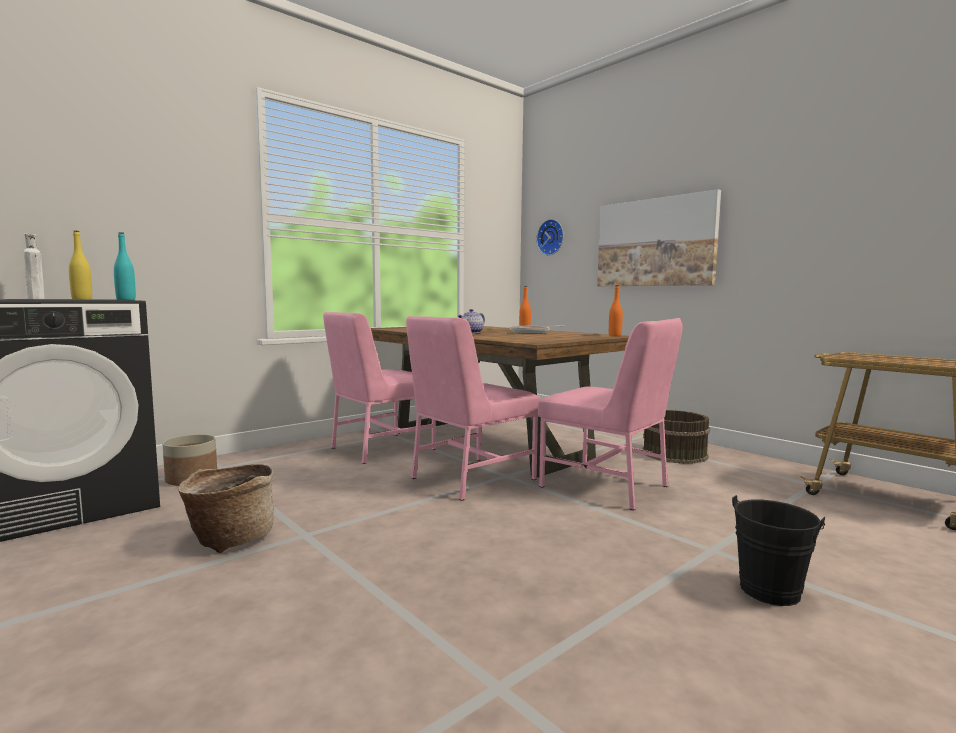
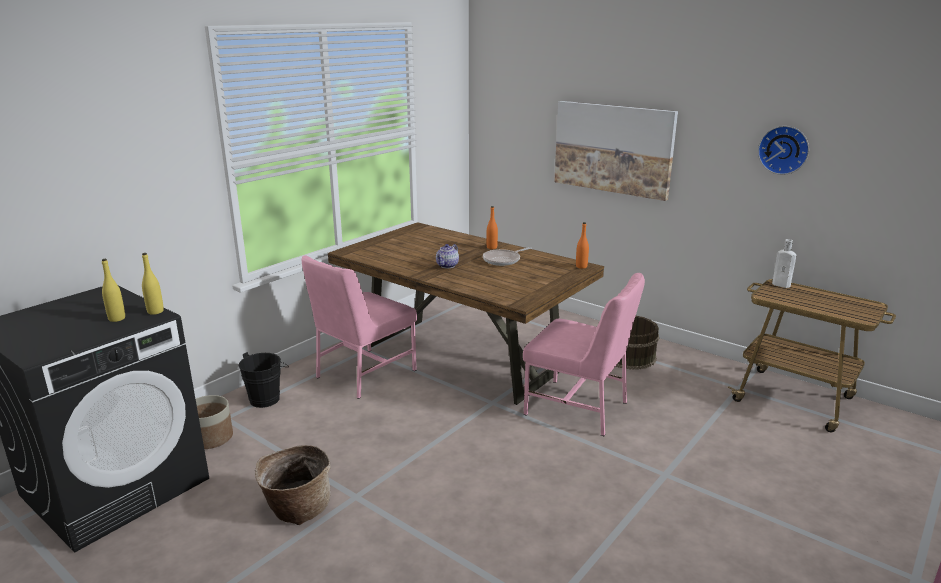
camera: 10 degrees left, 15 degrees up
(36, 299) = (55, 311): white bottle -> white bottle (782, 285)
(126, 300) = (155, 311): turquoise bottle -> yellow bottle
(470, 478) = (462, 410): pink chair -> none
(551, 237) = (504, 120): wall clock -> wall clock (784, 149)
(771, 588) = (705, 507): black bucket -> black bucket (267, 398)

